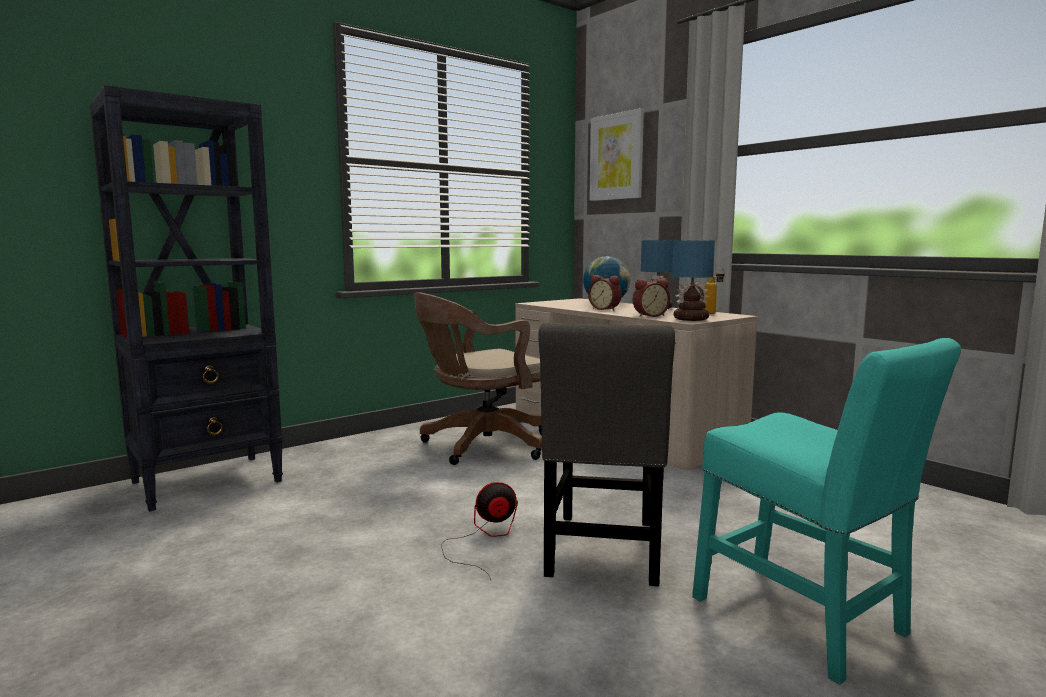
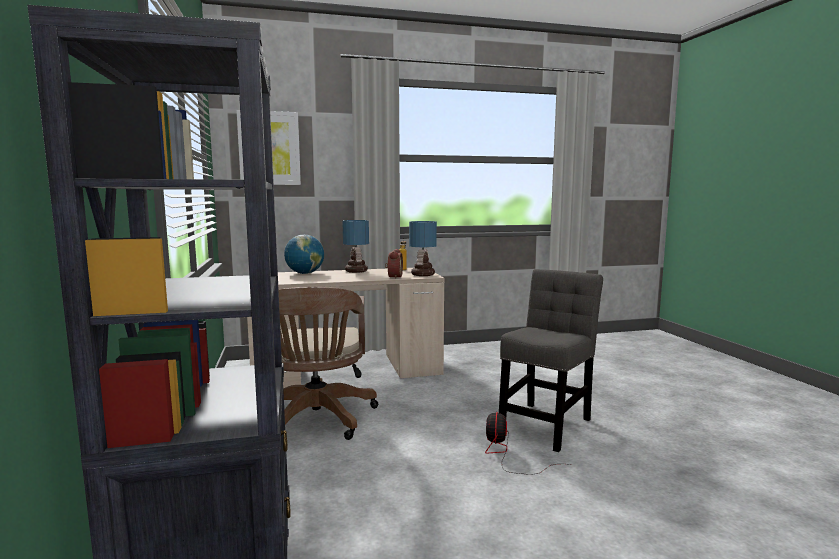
camera: 65 degrees left, 0 degrees up
(603, 552) = (546, 424): grey chair -> grey chair turned 90 degrees counterclockwise
(605, 309) = (339, 277): alarm clock -> none
(805, 621) = (632, 402): turquoise chair -> none

